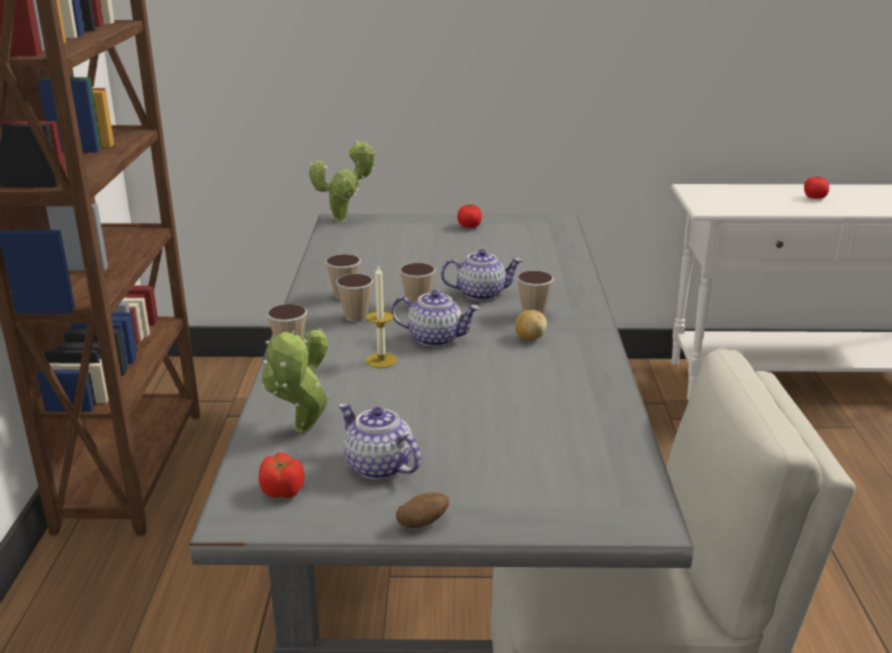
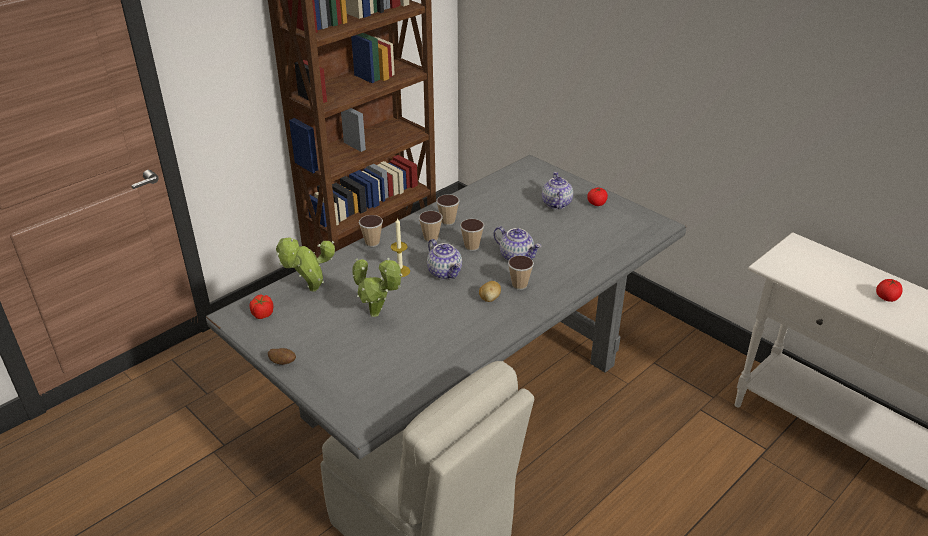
camera: 45 degrees right, 10 degrees up
(344, 220) = (534, 166): potted plant -> potted plant (378, 315)
(378, 466) = (310, 326): teapot -> teapot (556, 203)

